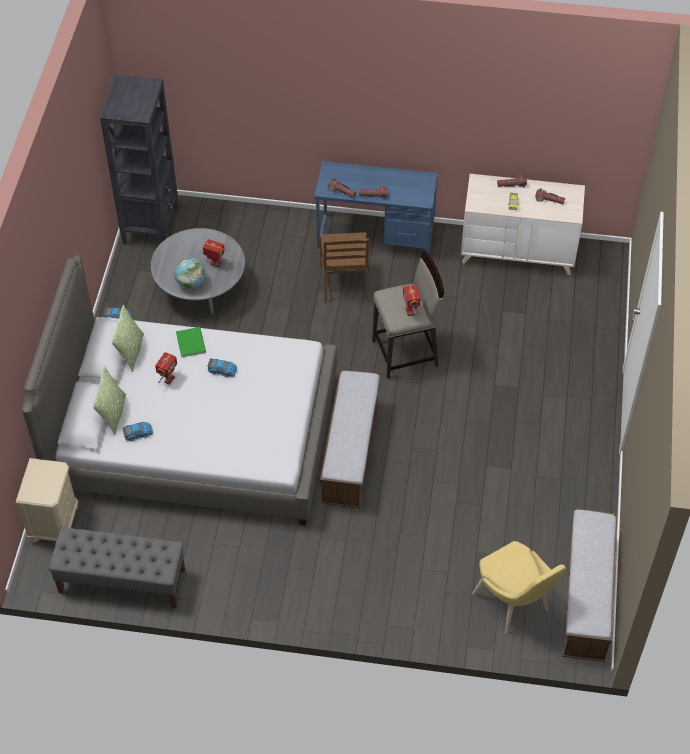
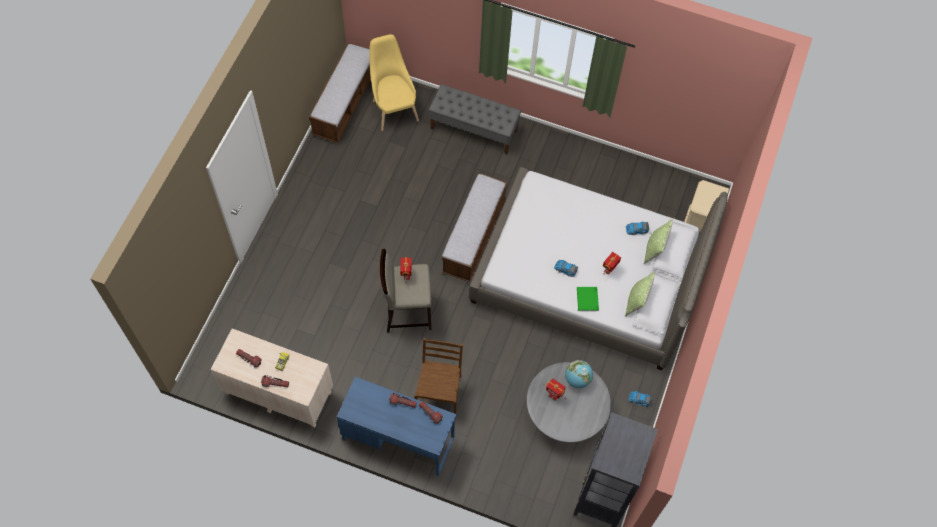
camera: 170 degrees left, 10 degrees up
(121, 581) = (652, 177): grey bench -> grey bench (474, 129)

